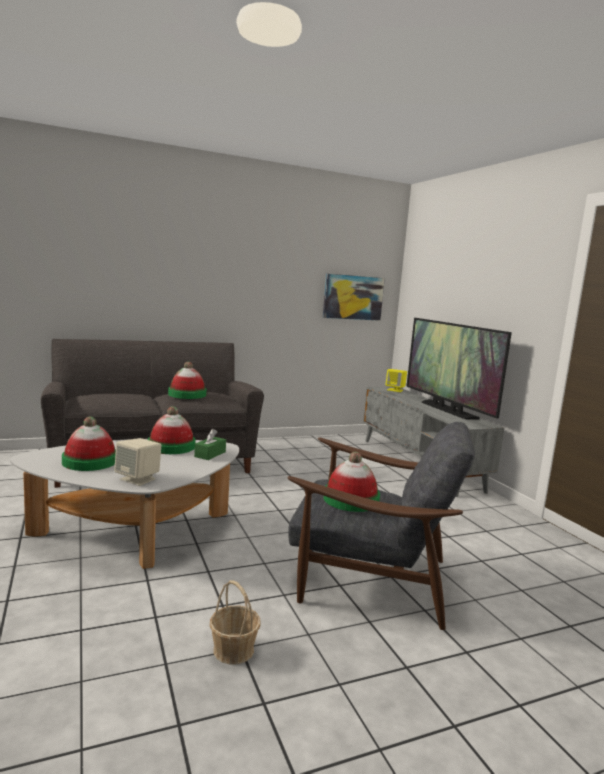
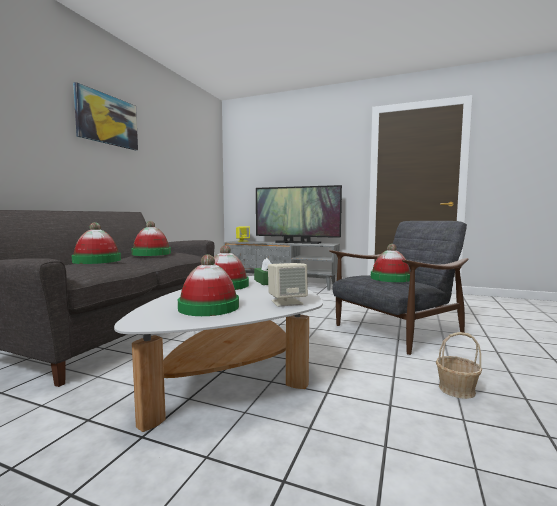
camera: 45 degrees left, 5 degrees down
(126, 394) = (97, 260): none -> hat
(353, 297) = (202, 177): picture -> picture (107, 120)

